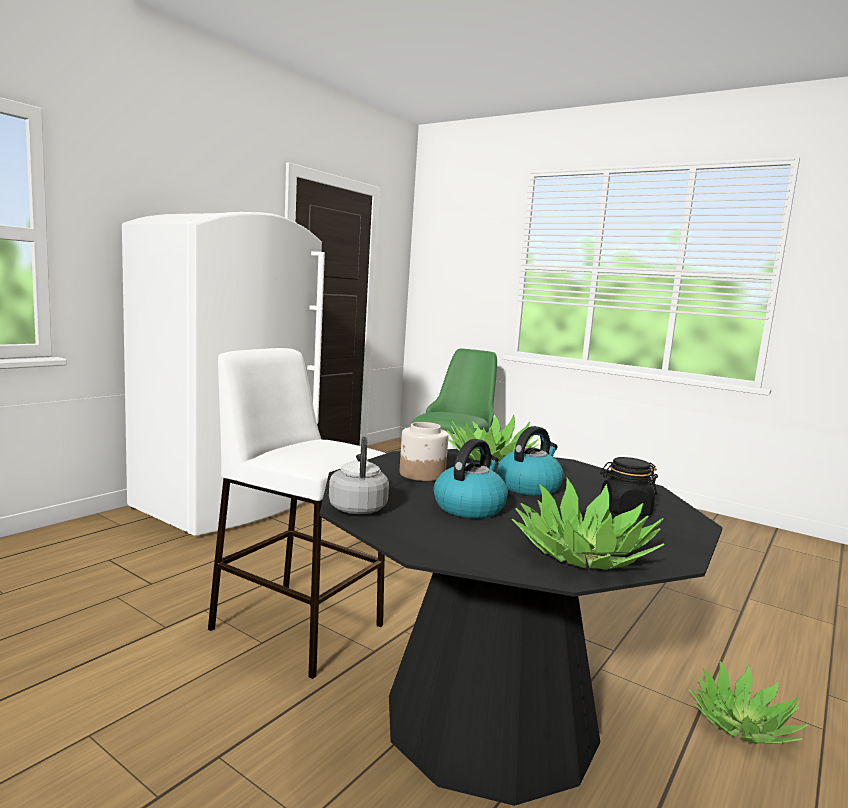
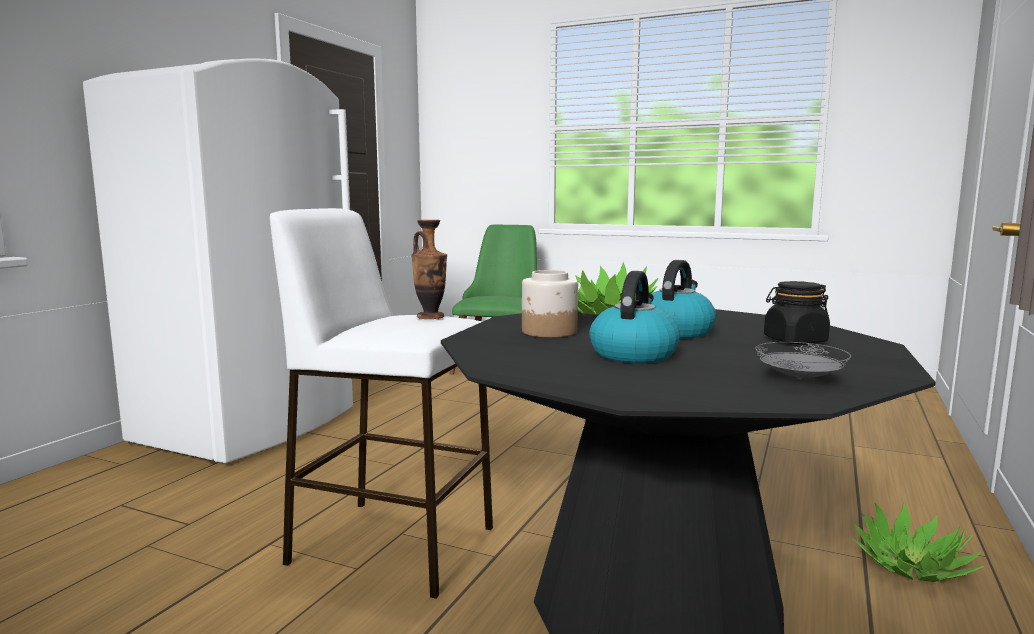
camera: 10 degrees left, 0 degrees up
(340, 446) = (430, 317): none -> vase
(358, 507) = (509, 366): grey kettle -> none
(583, 554) = (799, 380): potted plant -> grey plate

